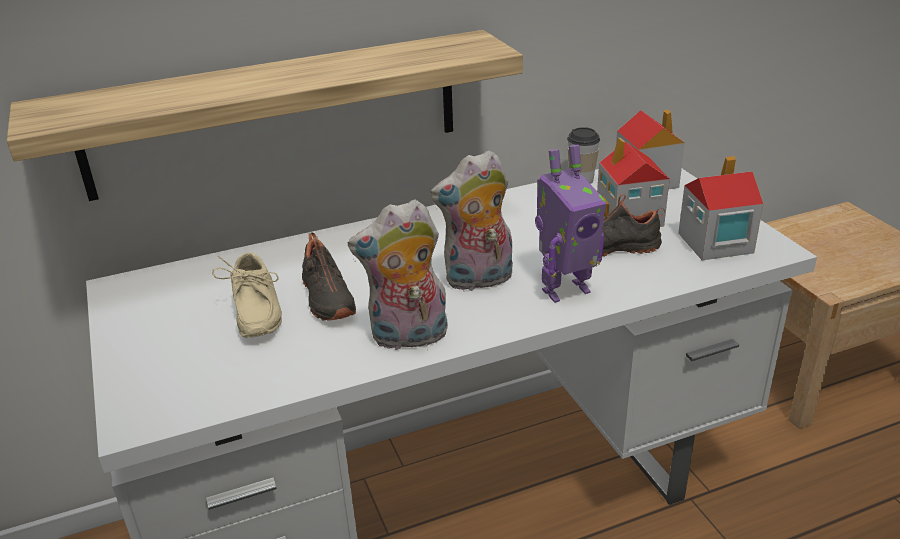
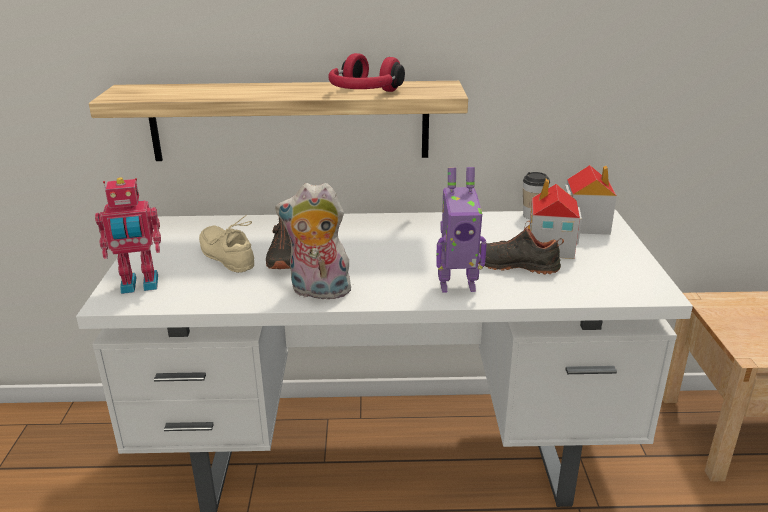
camera: 20 degrees right, 5 degrees down
(159, 387) = (139, 285): none -> toy robot
(252, 313) = (229, 255): beige shoe -> beige shoe turned 135 degrees clockwise
(389, 65) = (363, 93): none -> red headphones
(478, 280) = (397, 266): plush toy -> none
(714, 243) = (607, 278): toy house -> none

